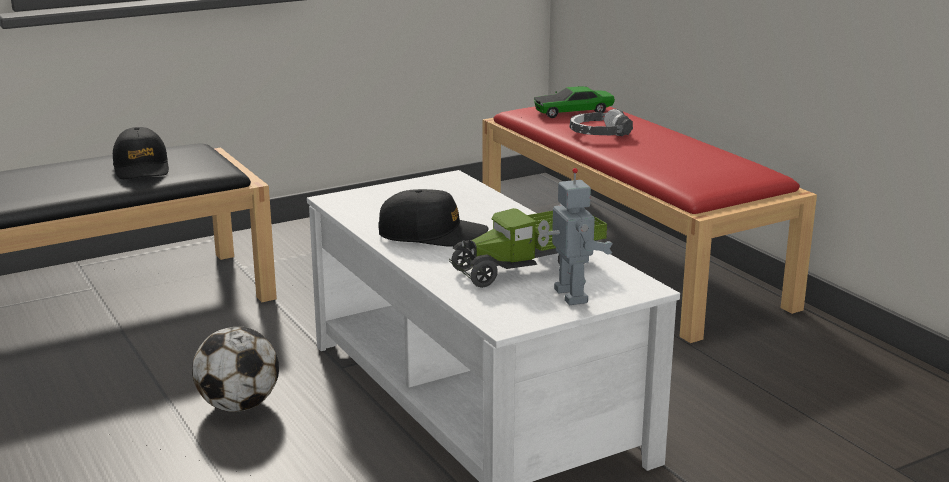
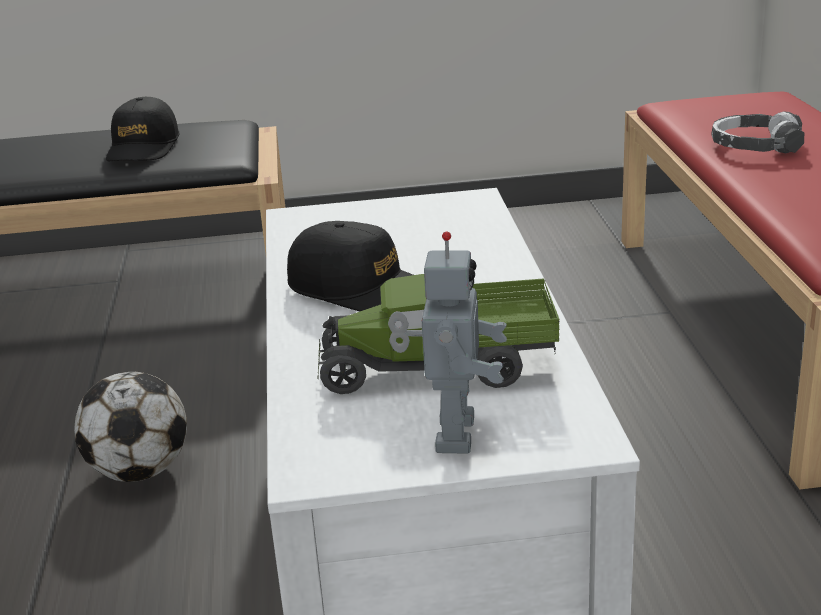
camera: 25 degrees right, 5 degrees up
(573, 112) = (744, 110): toy car -> none

